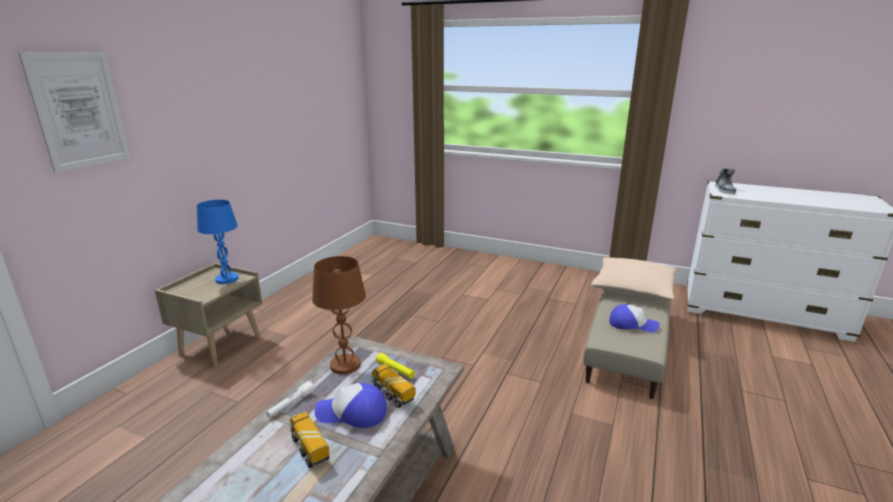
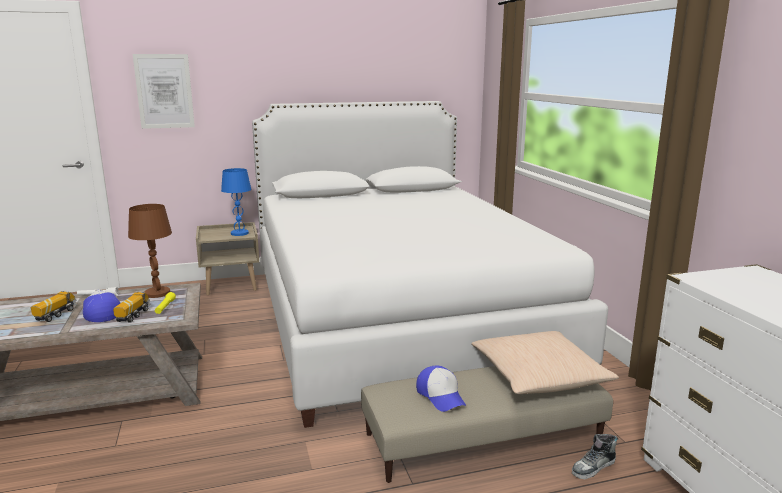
camera: 50 degrees right, 5 degrees down
(428, 302) = (396, 318): none -> white bed
(724, 190) = (723, 277): shoe -> shoe (593, 467)

